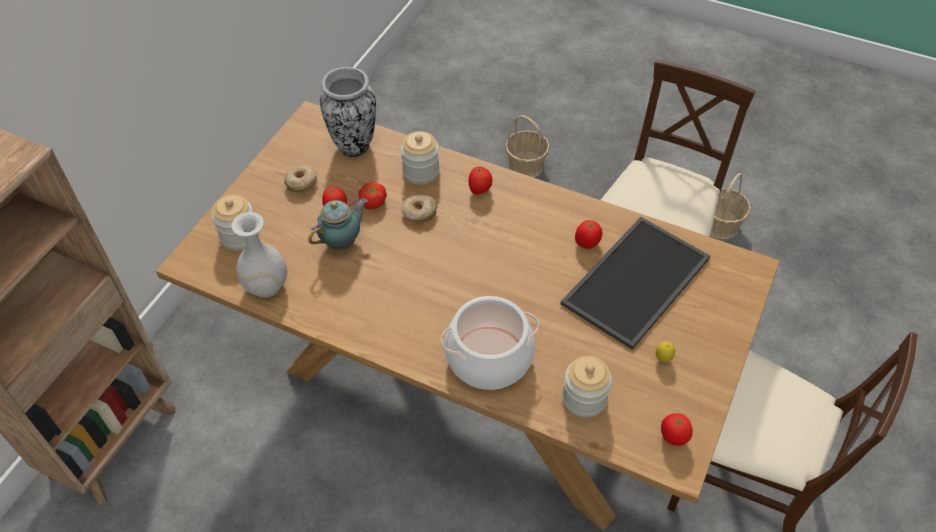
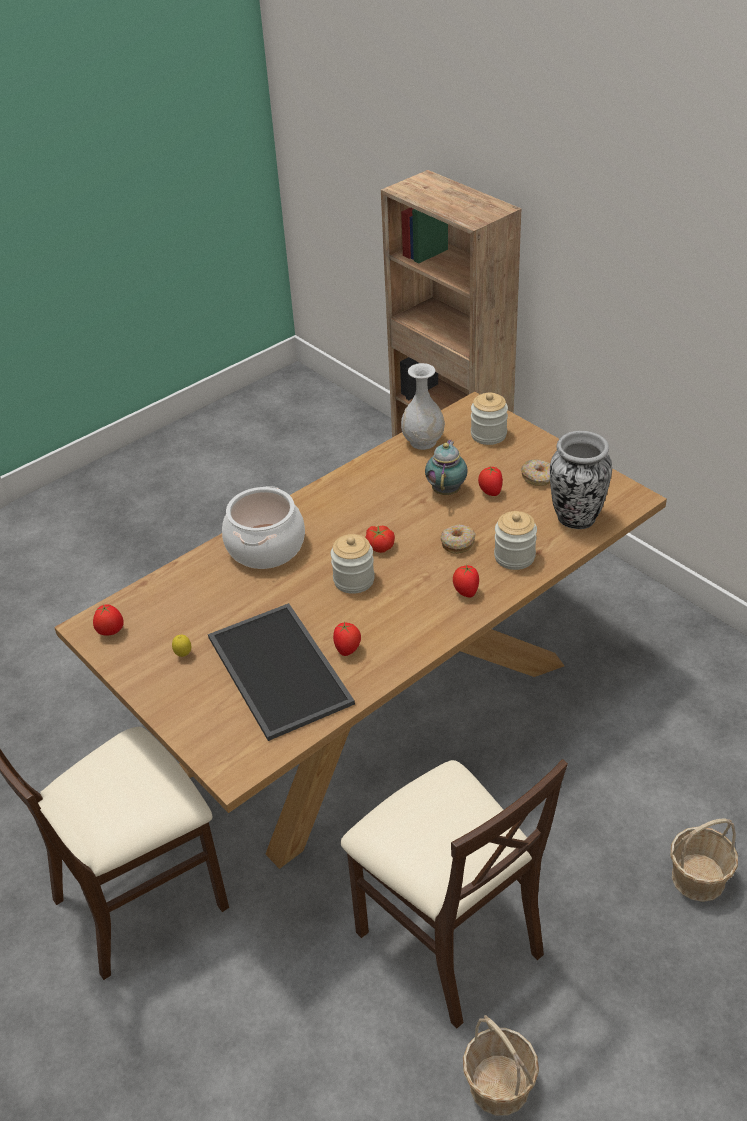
camera: 115 degrees right, 10 degrees down
(343, 242) = (447, 490): teapot -> teapot turned 150 degrees counterclockwise
(372, 202) = (488, 516): tomato -> tomato (380, 546)
(584, 398) = (186, 591): jar -> jar (354, 580)

